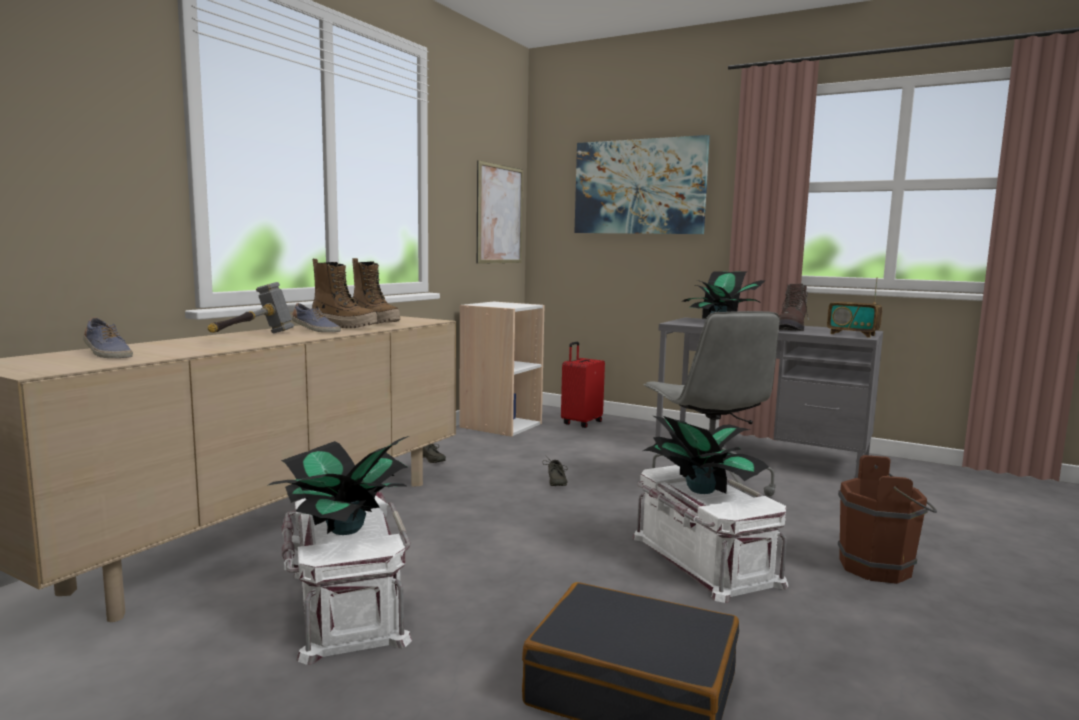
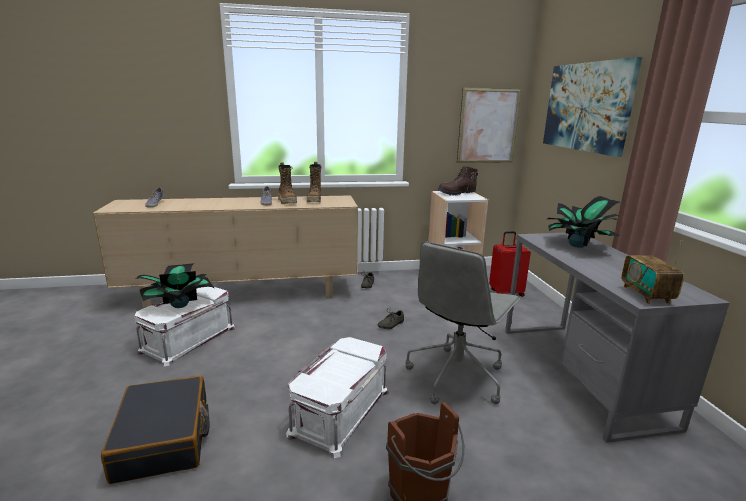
camera: 50 degrees right, 10 degrees up
(252, 337) = (229, 202): hammer -> none
(700, 489) = (339, 364): potted plant -> none
(791, 329) = (613, 269): brown boot -> brown boot (457, 193)

